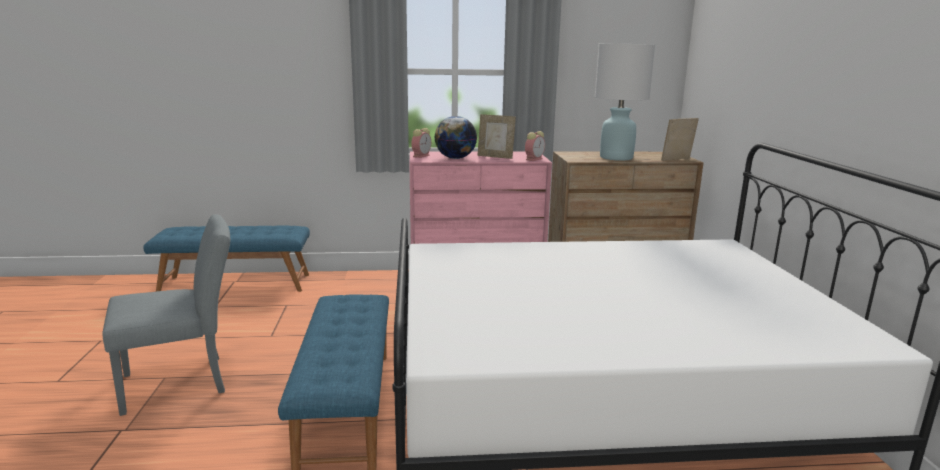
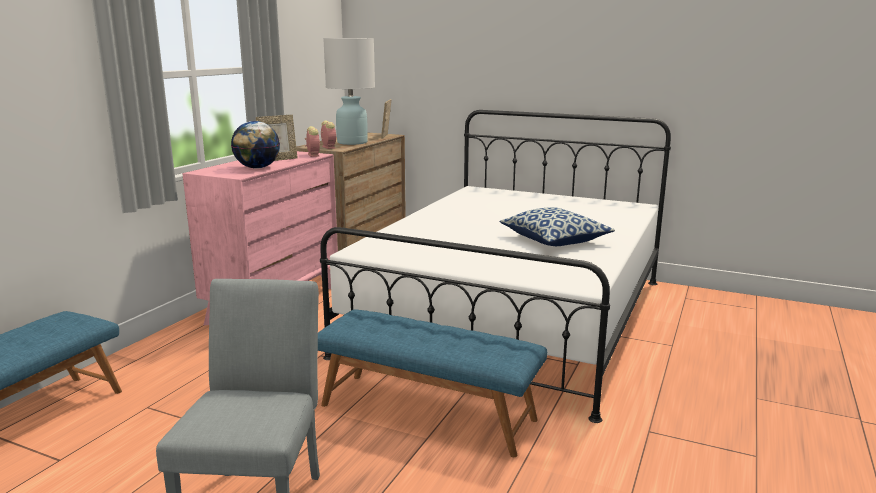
camera: 60 degrees left, 0 degrees up
(421, 156) = (219, 173): alarm clock -> alarm clock (328, 147)
(592, 317) = (555, 240): none -> pillow

